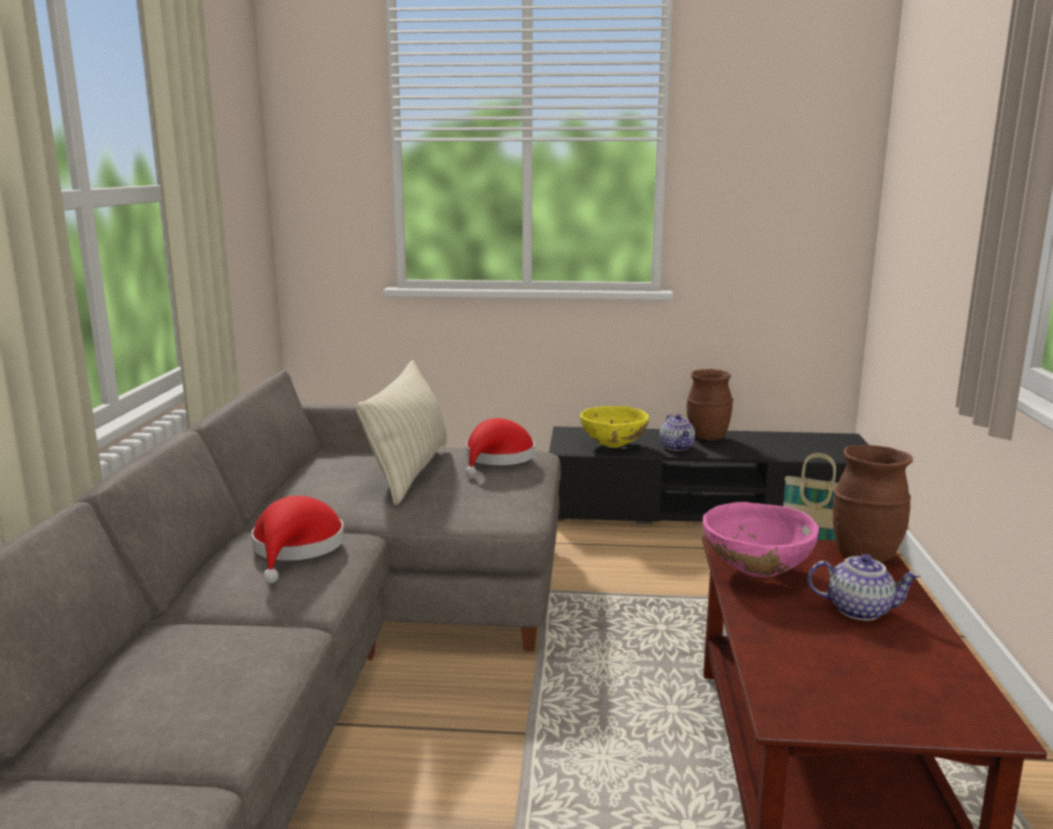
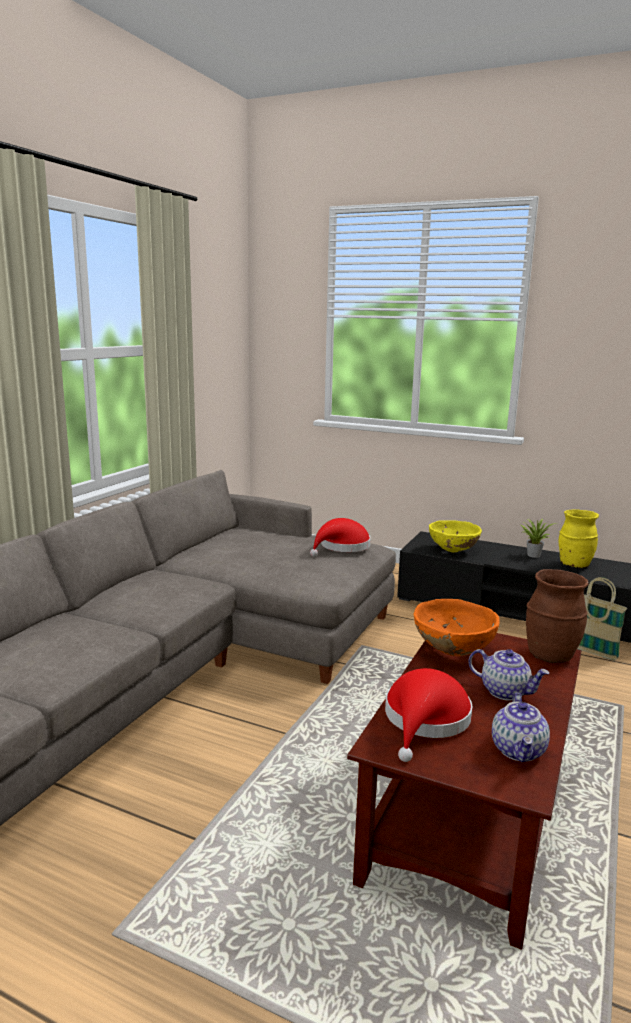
camera: 20 degrees right, 0 degrees up
(296, 548) = (169, 584): red hat -> red hat (425, 720)
(409, 471) = (278, 547): beige pillow -> none
(677, 447) = (502, 558): teapot -> teapot (519, 751)
(707, 438) = (533, 555): brown vase -> potted plant
(756, 572) = (453, 651): pink bowl -> orange bowl
(761, 443) = (574, 565): none -> yellow vase

